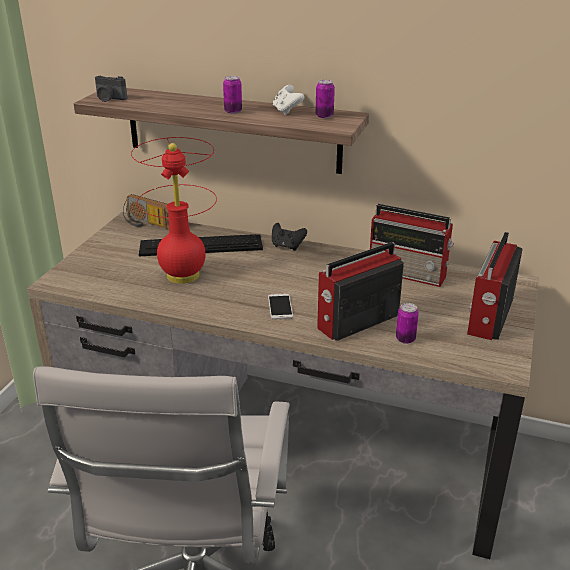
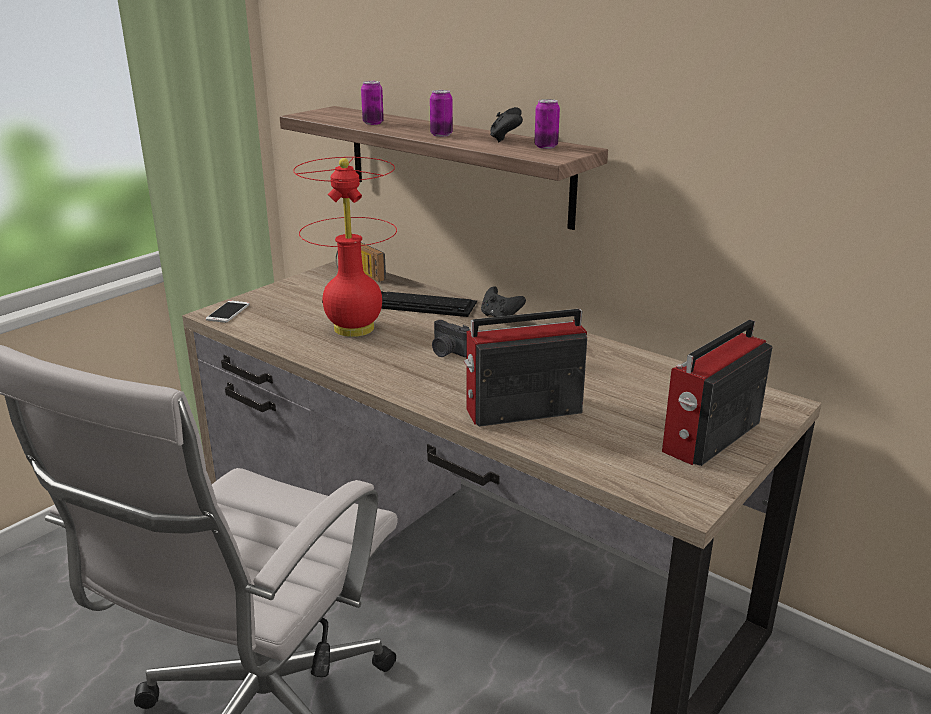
camera: 20 degrees right, 5 degrees down
(109, 99) = (320, 115): camera -> camera (448, 352)
(280, 307) = (439, 378): phone -> phone (228, 312)
(287, 111) = (505, 139): white game controller -> black game controller
(405, 339) = (571, 441): can -> can (373, 123)
(409, 273) = (634, 369): radio -> none

